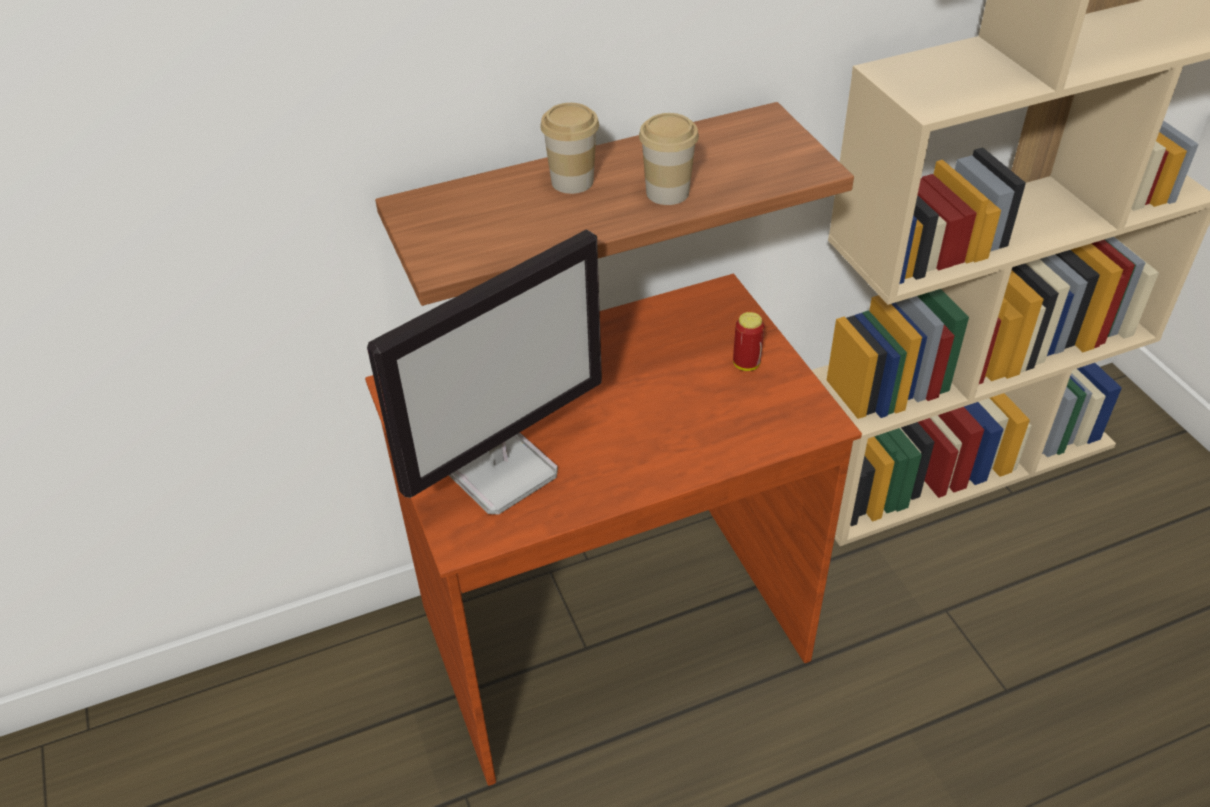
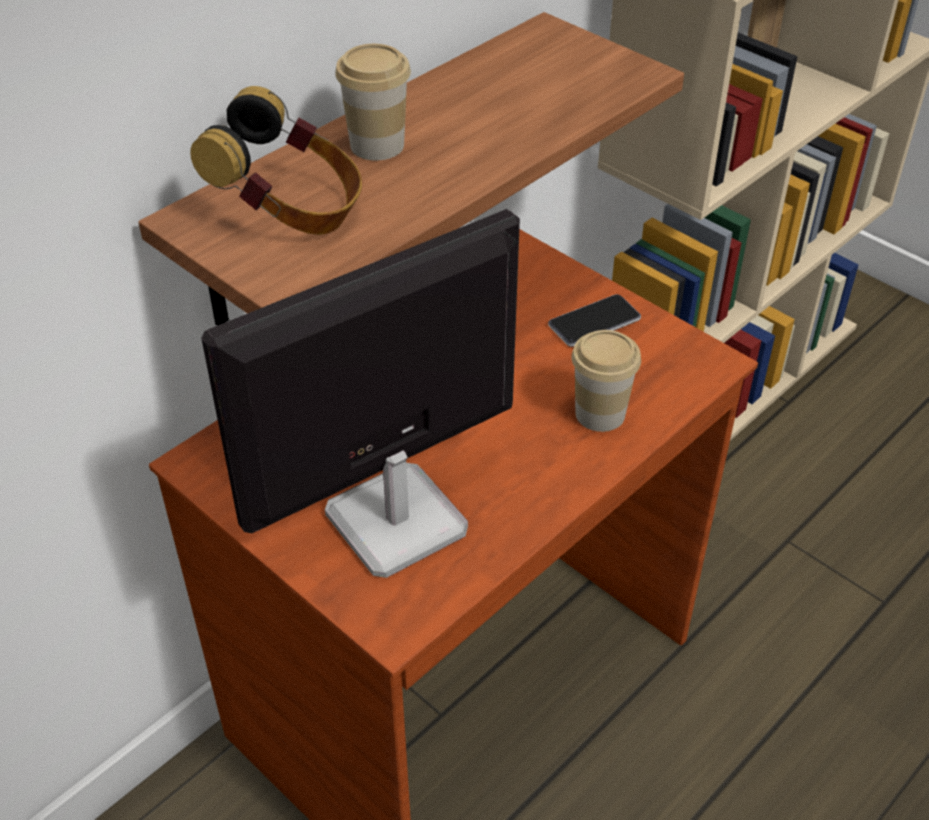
camera: 25 degrees left, 0 degrees up
(478, 217) = (291, 212): none -> headphones
(503, 470) = (394, 523): monitor -> monitor turned 150 degrees counterclockwise
(667, 192) = (497, 133): cup -> cup (600, 414)
(746, 364) = (594, 322): can -> phone

